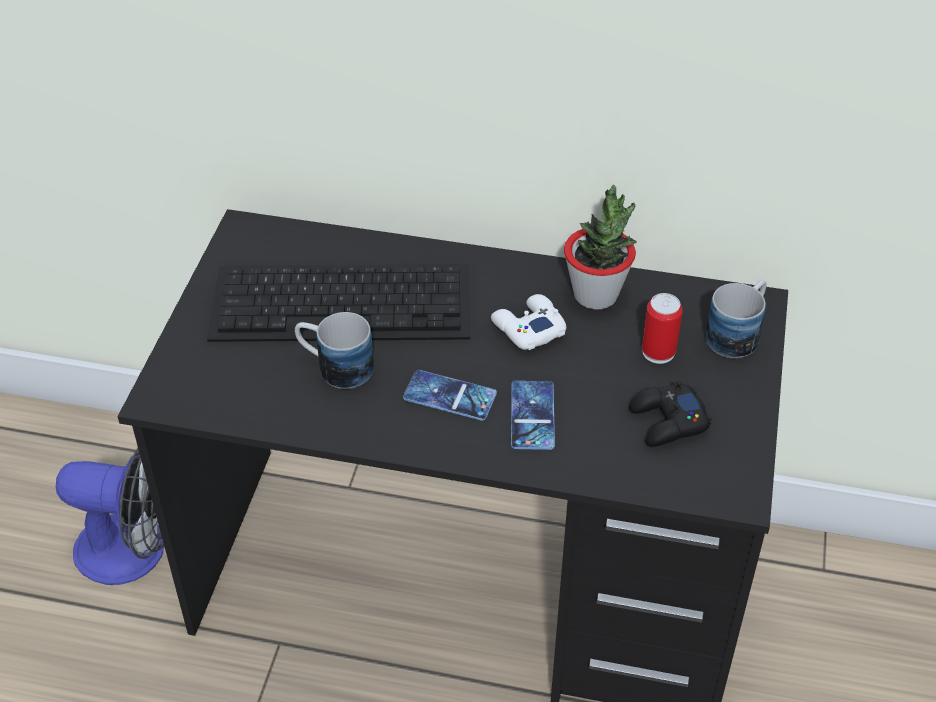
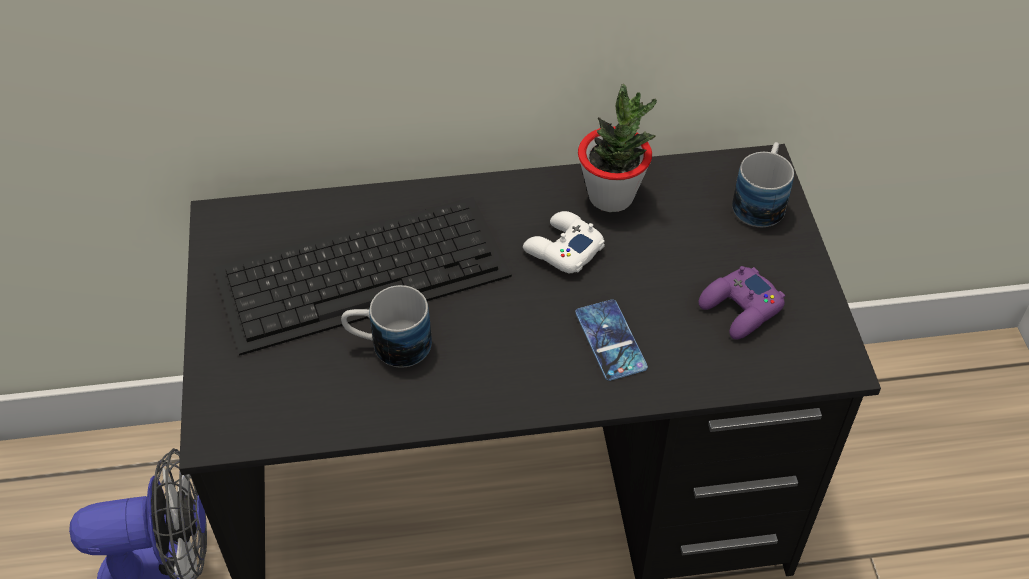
camera: 20 degrees left, 5 degrees up
(450, 396) = (520, 343): phone -> none
(658, 352) = (697, 239): can -> none
(668, 422) = (740, 309): black game controller -> purple game controller

